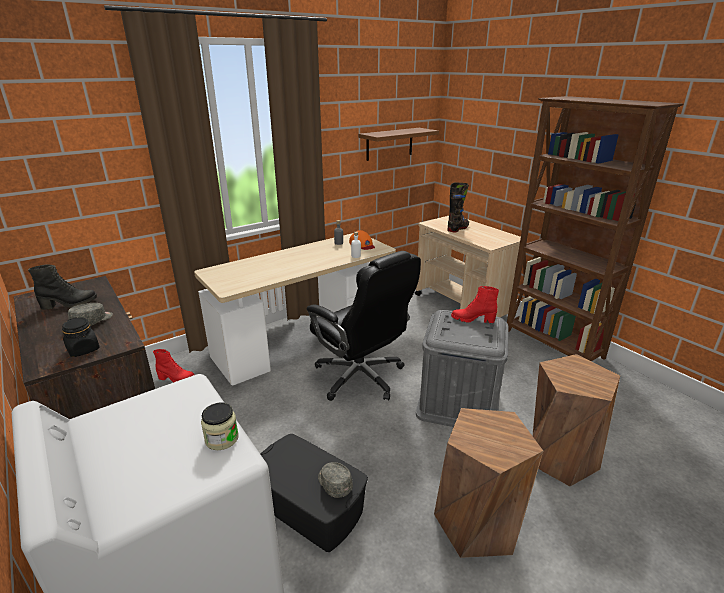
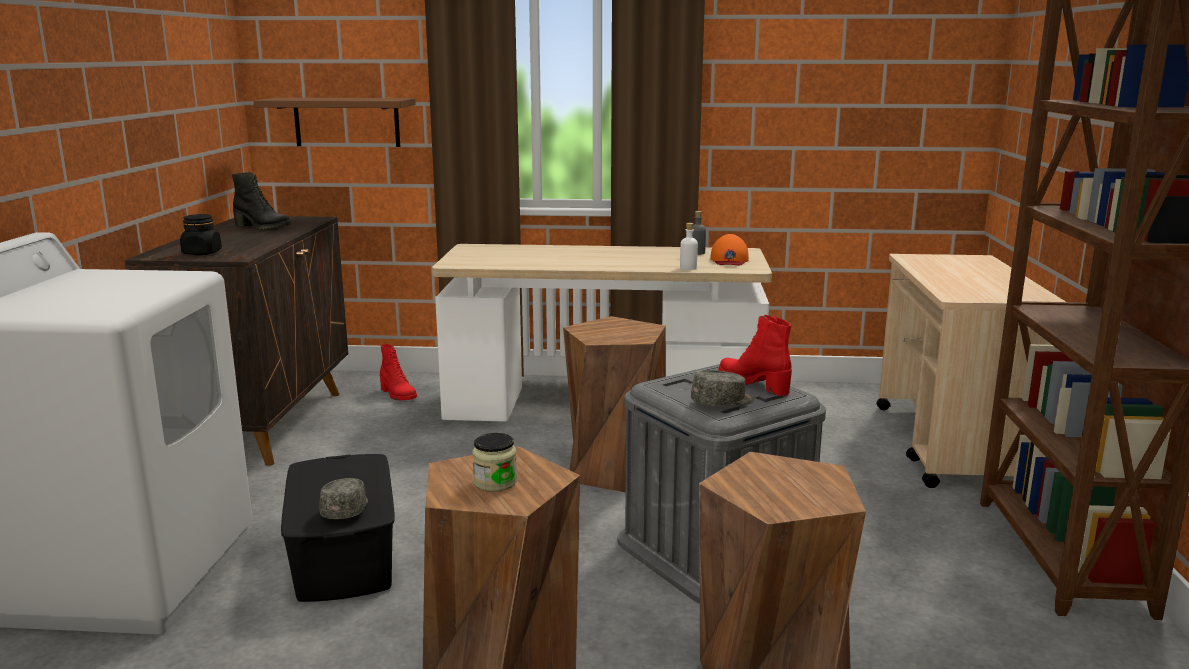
camera: 40 degrees right, 10 degrees down
(93, 321) = (251, 240): grey cap -> grey cap (723, 402)
(222, 439) = (127, 302): jar -> jar (495, 482)
(361, 377) = (613, 469): black office chair -> brown stool
(389, 144) = (867, 99): brown shelf -> brown shelf (347, 122)
(458, 229) = (948, 270): black boot -> none

